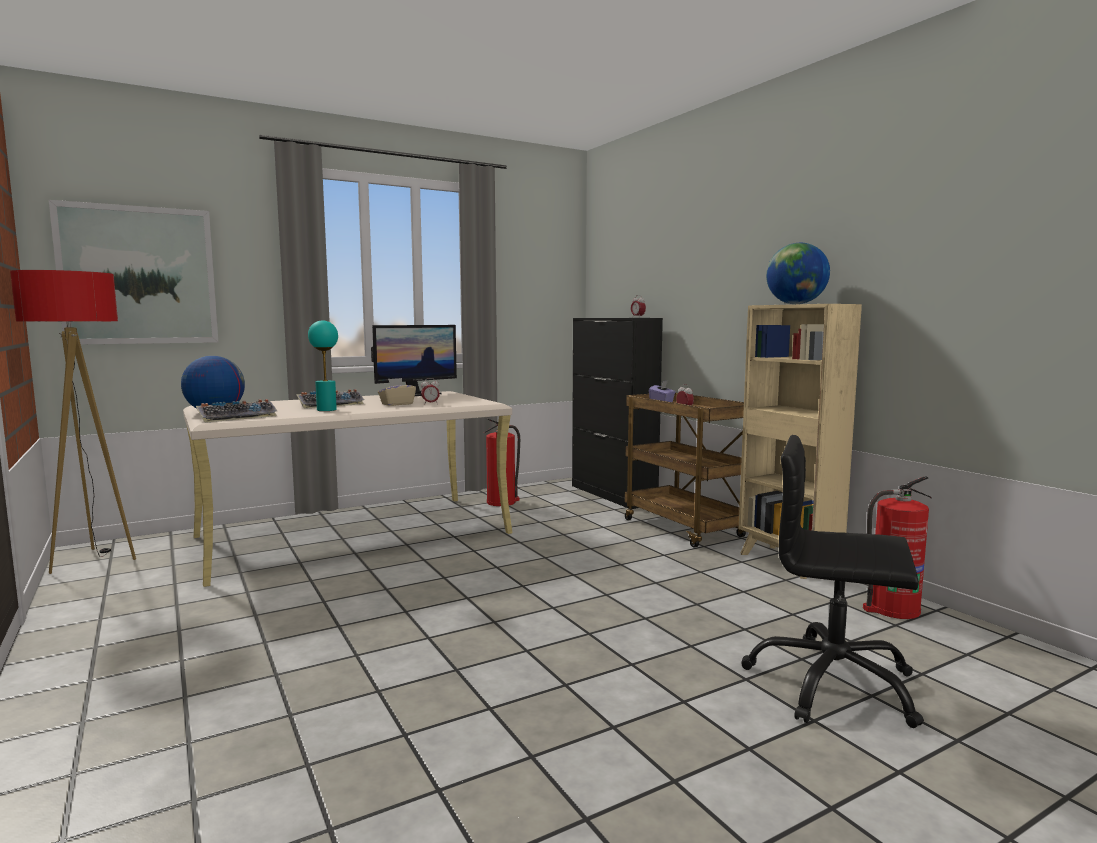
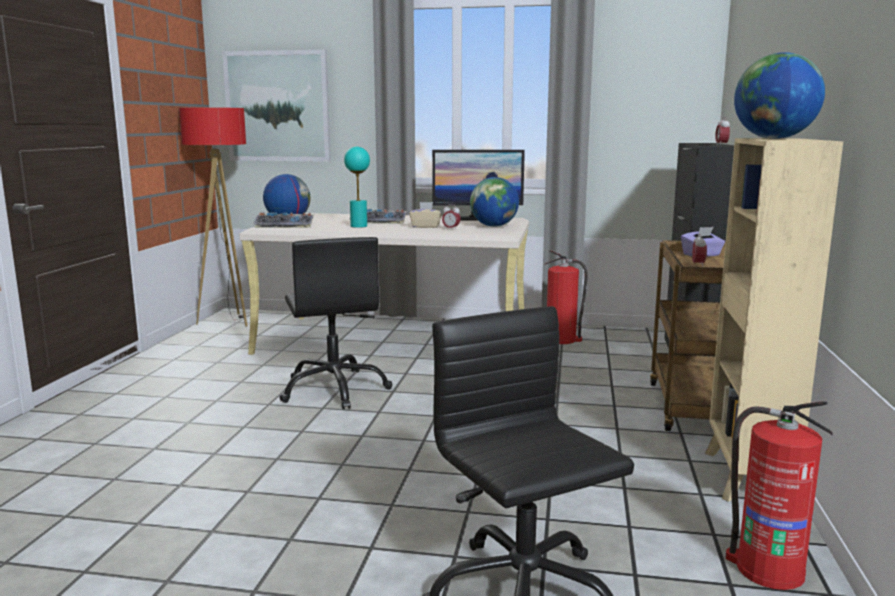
camera: 40 degrees right, 5 degrees up
(382, 591) = (335, 389): none -> black office chair
(457, 398) = (494, 226): none -> globe

